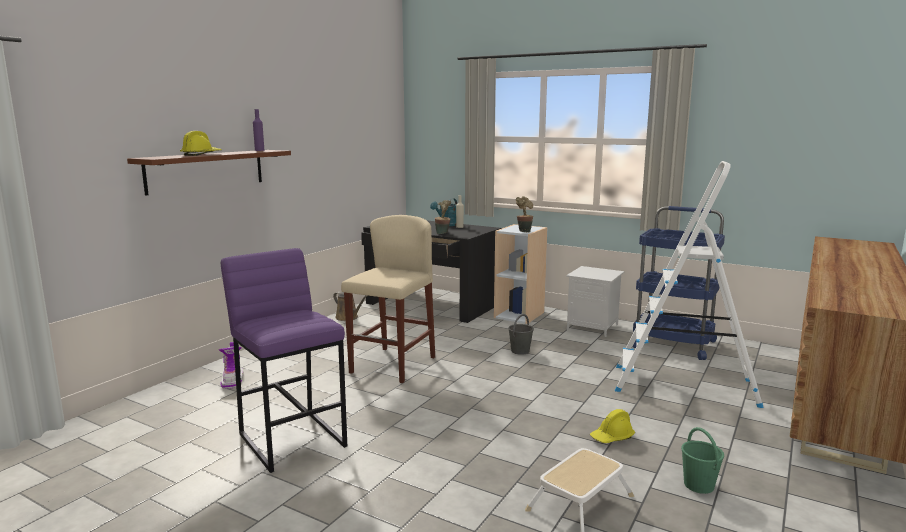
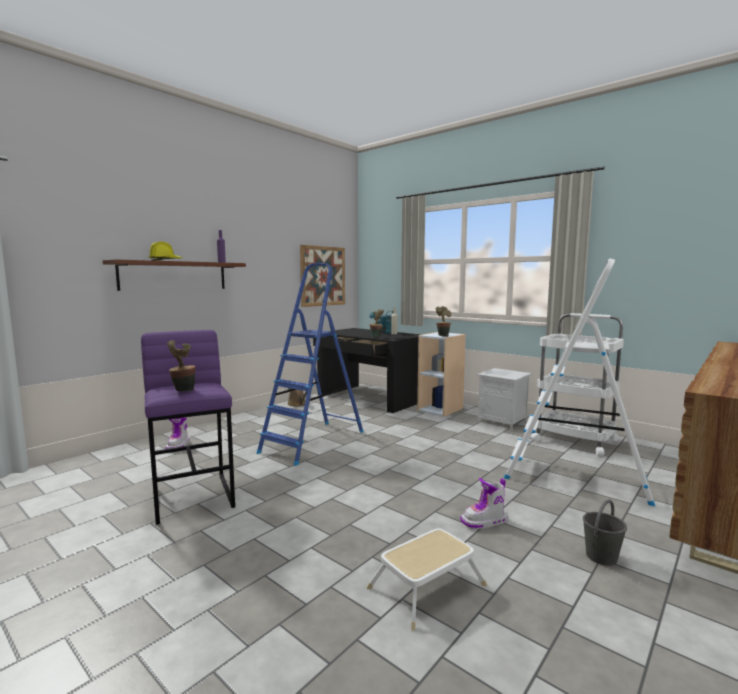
camera: 10 degrees right, 5 degrees down
(290, 324) = (182, 391): none -> potted plant
(367, 156) = (323, 276): none -> picture
(393, 365) = (313, 442): beige stool -> blue step ladder
(520, 351) = (428, 438): grey bucket -> grey bucket (601, 557)
(612, 437) = (485, 521): yellow hard hat -> boot
(672, 344) = (573, 441): blue cart -> white cart
(699, 485) = (563, 581): green bucket -> none

